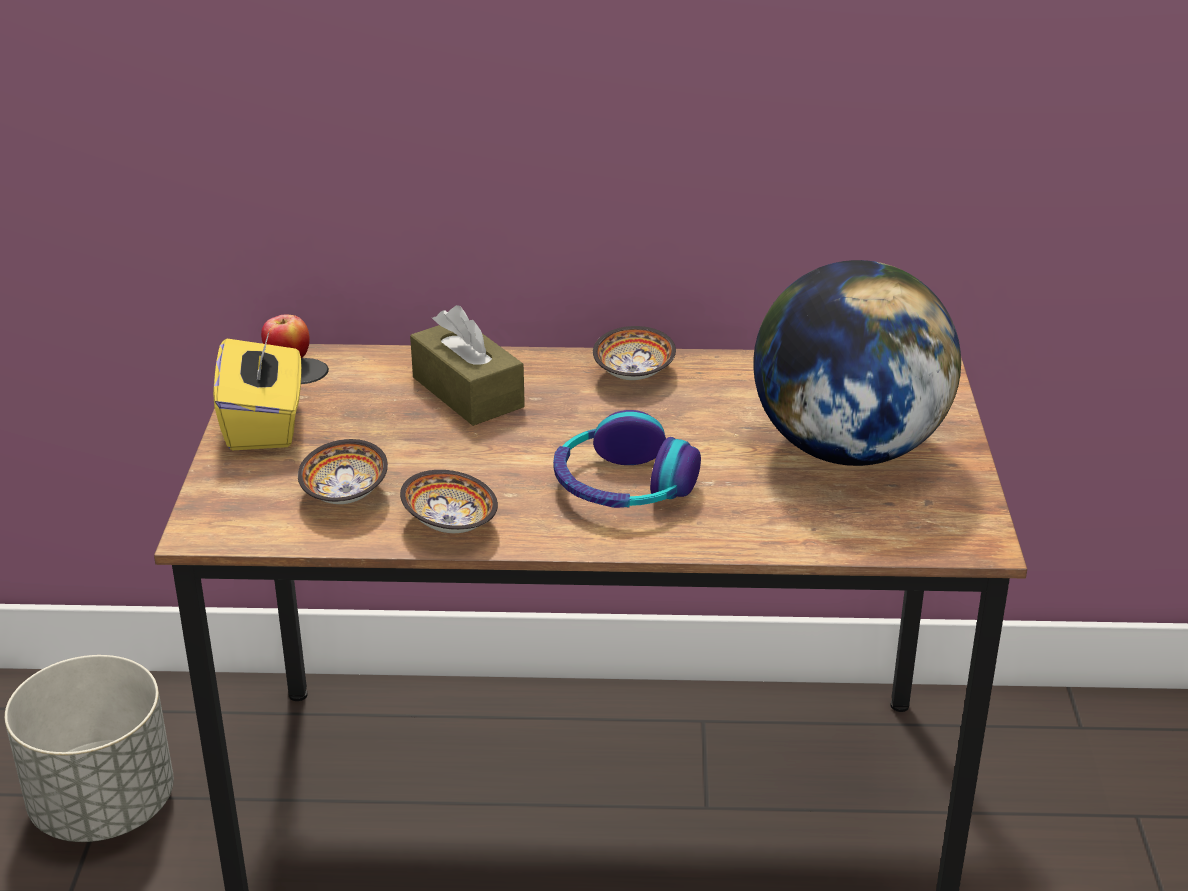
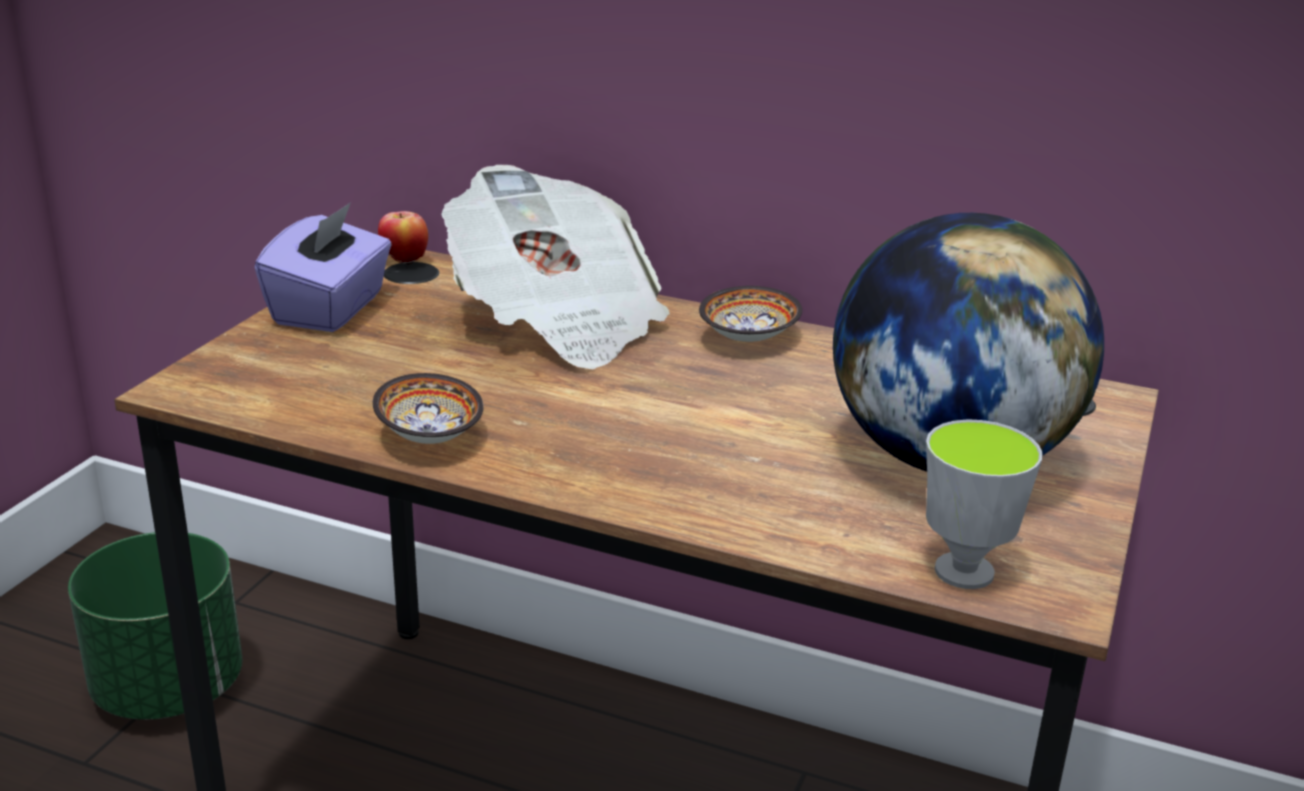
camera: 20 degrees right, 5 degrees down
(103, 805) = (169, 688): grey planter -> green planter
(264, 424) = (331, 309): yellow tissue box -> purple tissue box
(345, 494) = (348, 385): bowl -> none
(468, 392) = (557, 321): brown tissue box -> newspaper
(623, 486) = (650, 440): headphones -> none
(908, 537) = (964, 572): none -> cup

